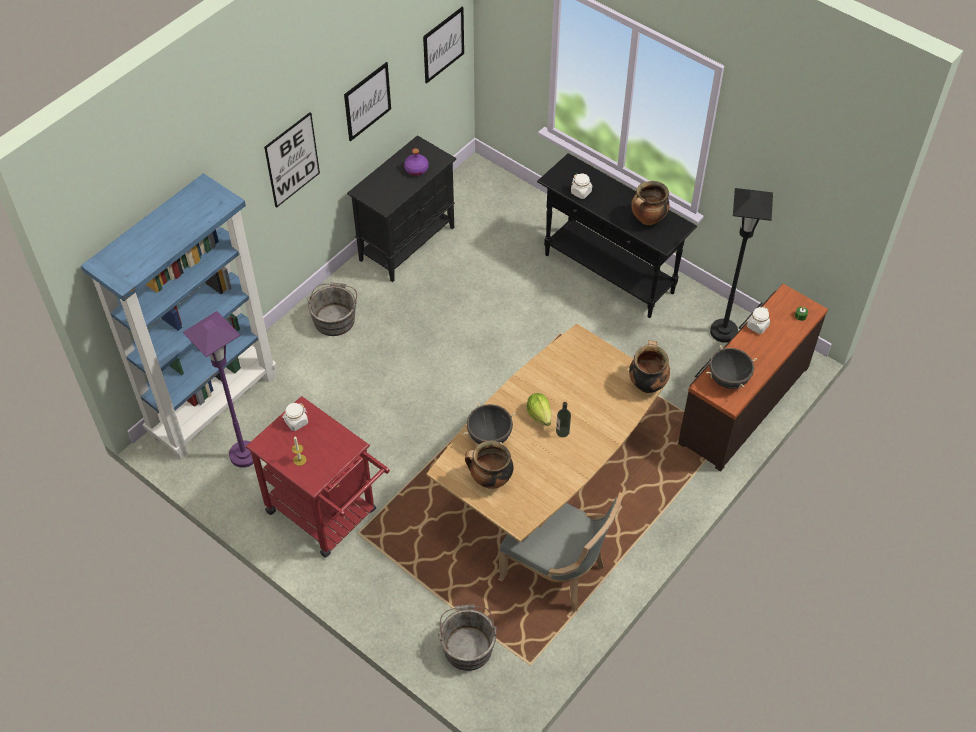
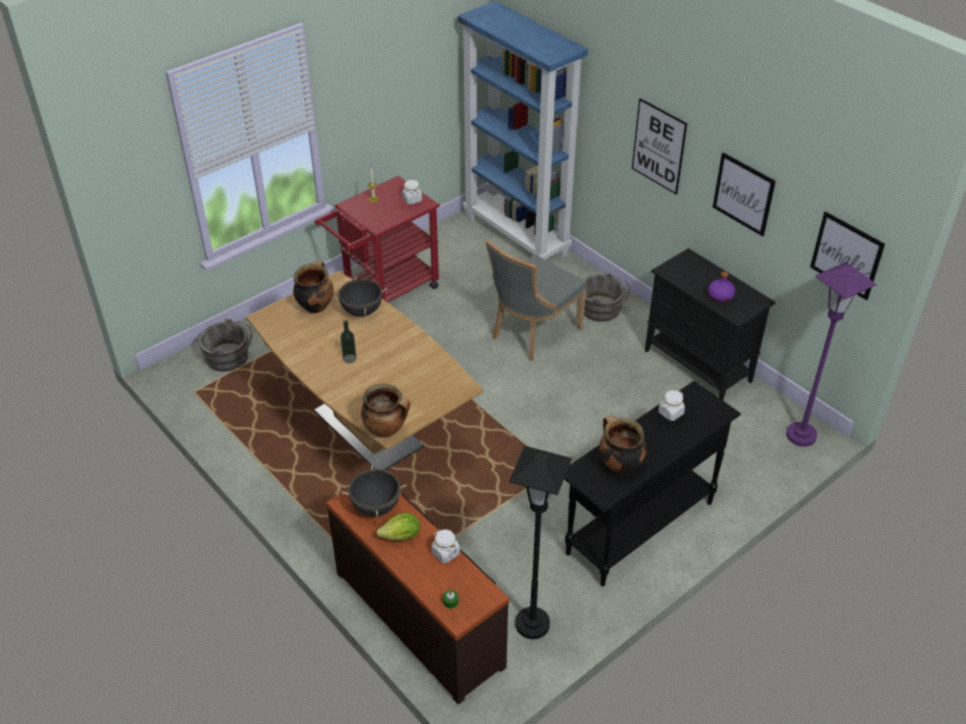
camera: 100 degrees right, 10 degrees down
(244, 455) = (460, 249): purple floor lamp -> purple floor lamp (801, 435)
(539, 415) = (375, 346): lettuce -> lettuce (401, 536)
(557, 572) = (273, 422): grey chair -> grey chair (532, 333)

